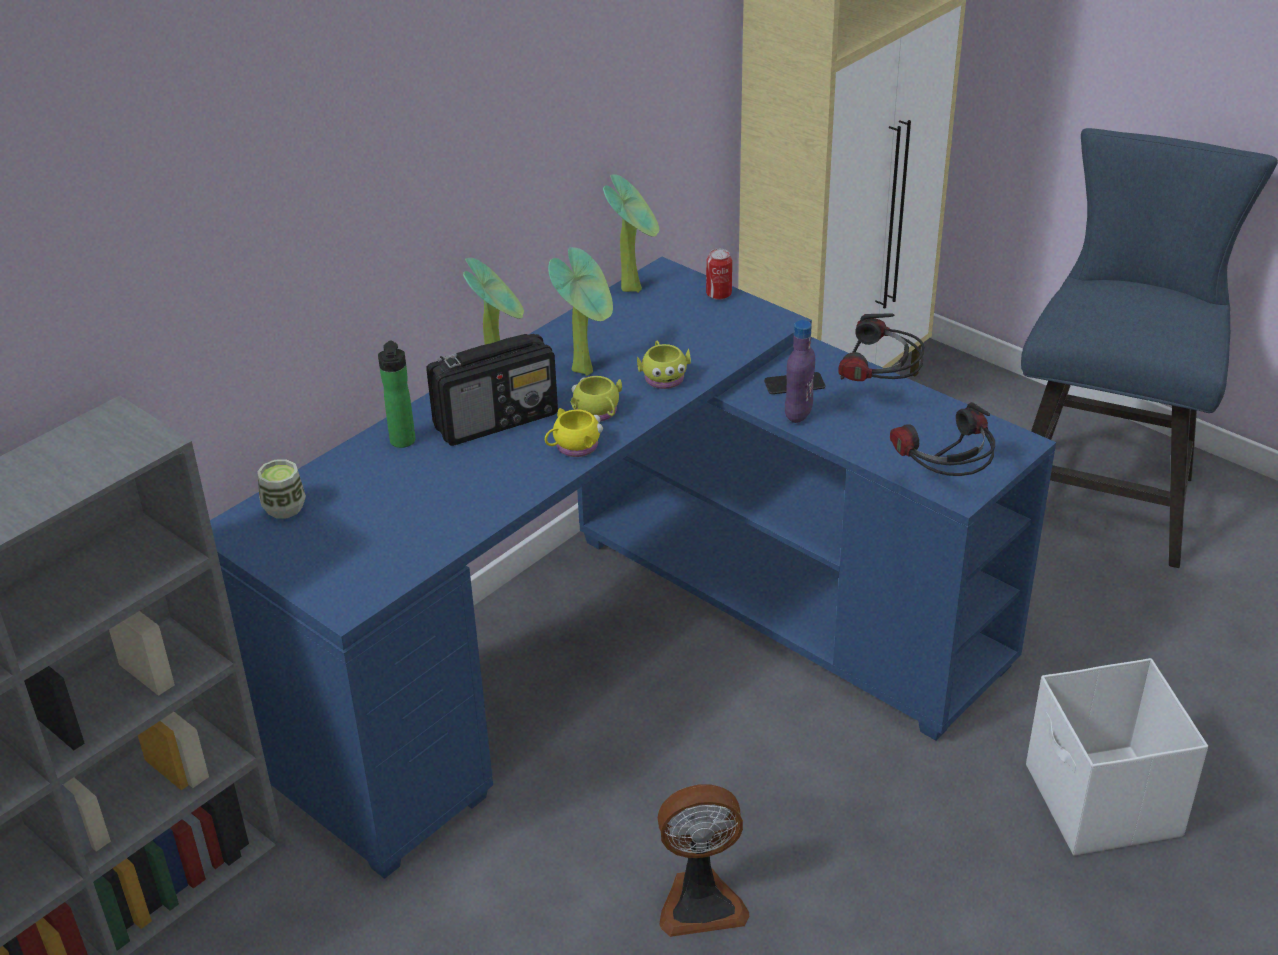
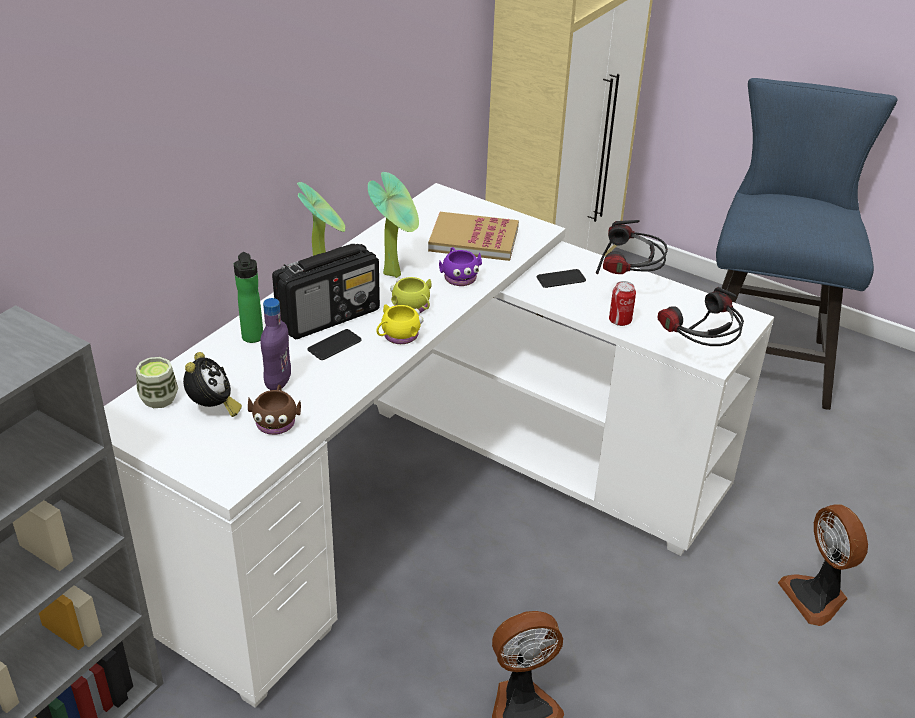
camera: 10 degrees left, 0 degrees up
(343, 522) = (213, 408): none -> alarm clock
(412, 539) = (276, 421): none -> brown mug
(496, 455) = (334, 345): none -> phone
(631, 652) = (429, 500): blue desk -> white desk
(634, 287) = (419, 207): potted plant -> none
(663, 377) = (459, 276): yellow mug -> purple mug
(692, 331) = (474, 239): none -> book
(718, 294) = (488, 211): can -> can (620, 321)
(798, 414) = (570, 303): purple bottle -> purple bottle (278, 382)
(1102, 803) = (816, 597): white storage box -> fan

